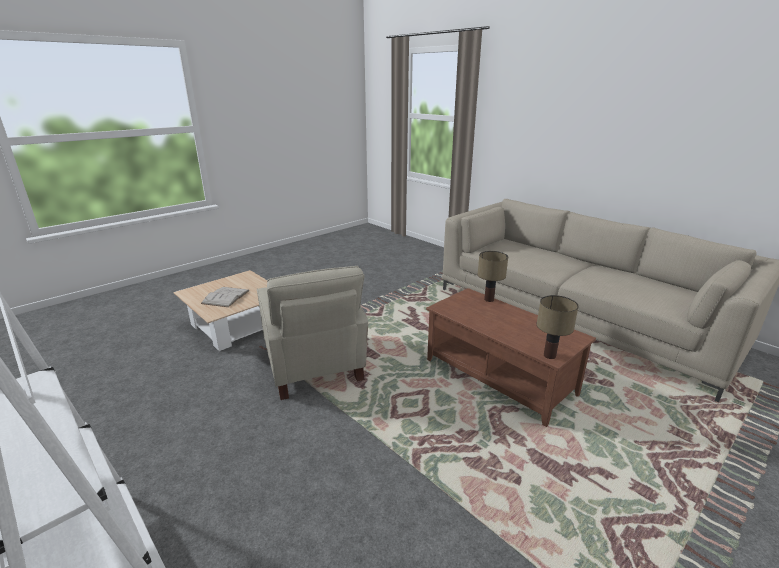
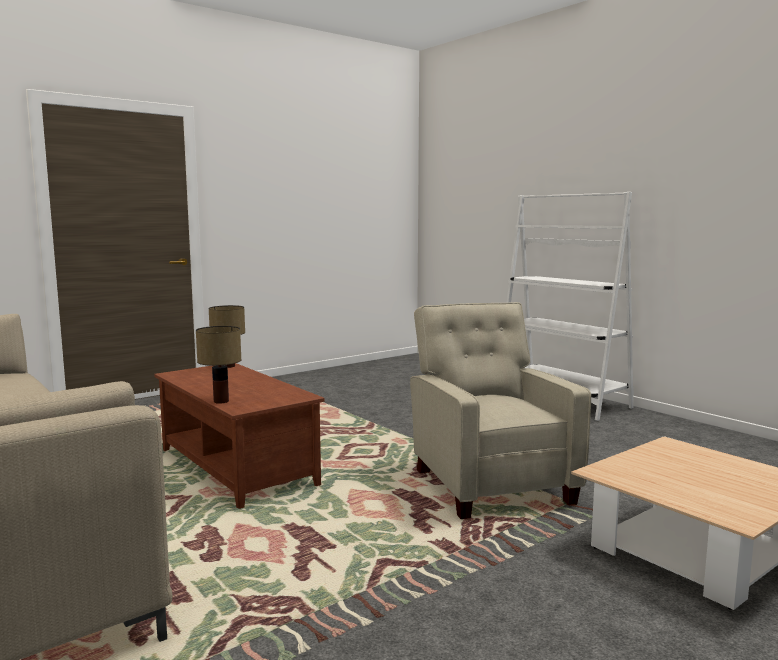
camera: 175 degrees left, 15 degrees down
(226, 297) = (697, 469): white book -> none

